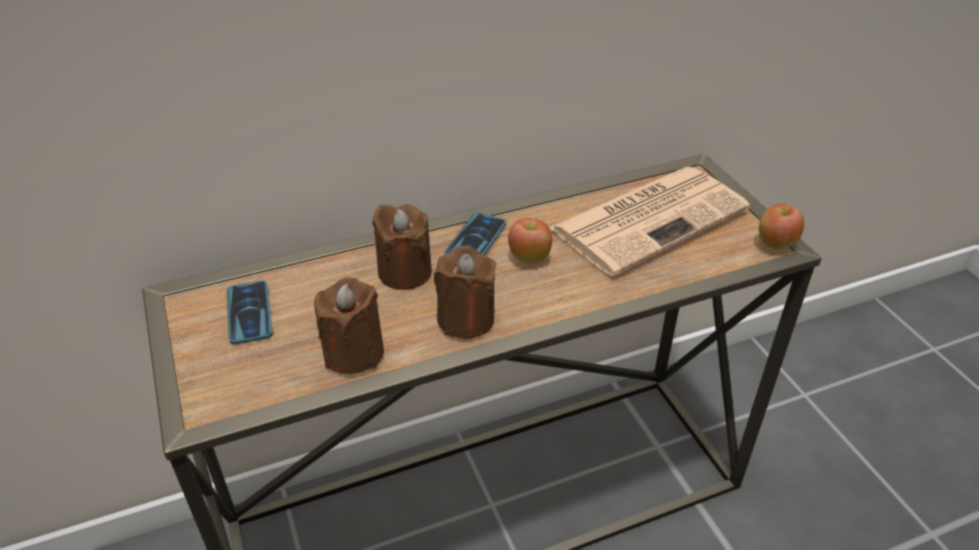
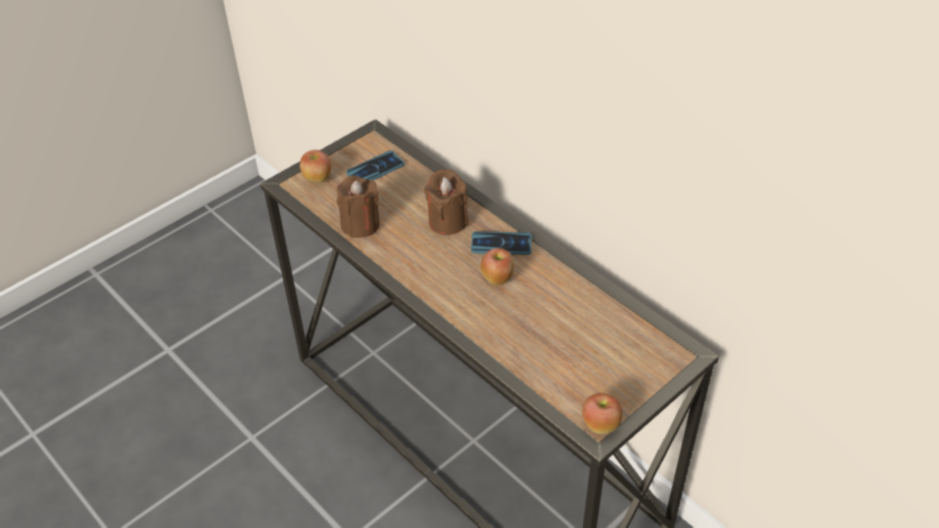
camera: 70 degrees right, 5 degrees up
(217, 377) = (317, 178): none -> apple
(466, 319) = (414, 264): brown candle -> none
(650, 218) = (588, 336): newspaper -> none

